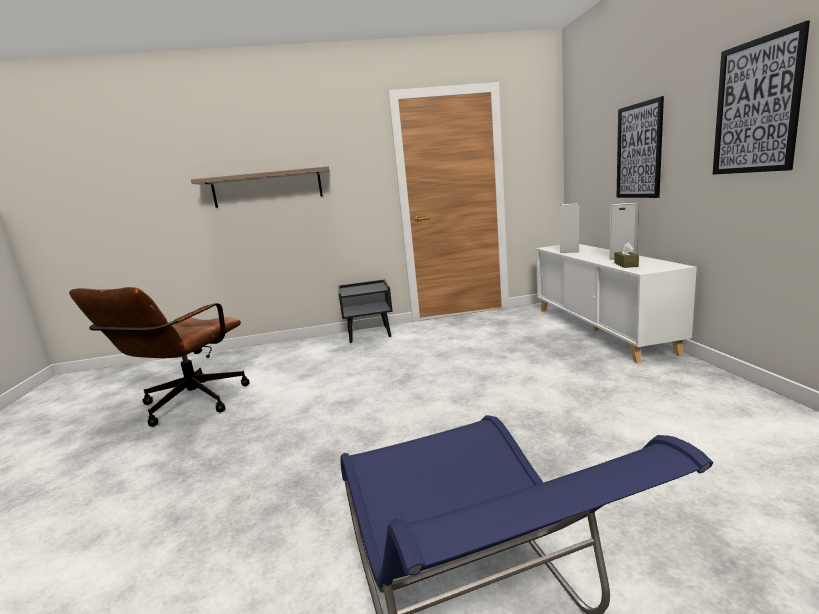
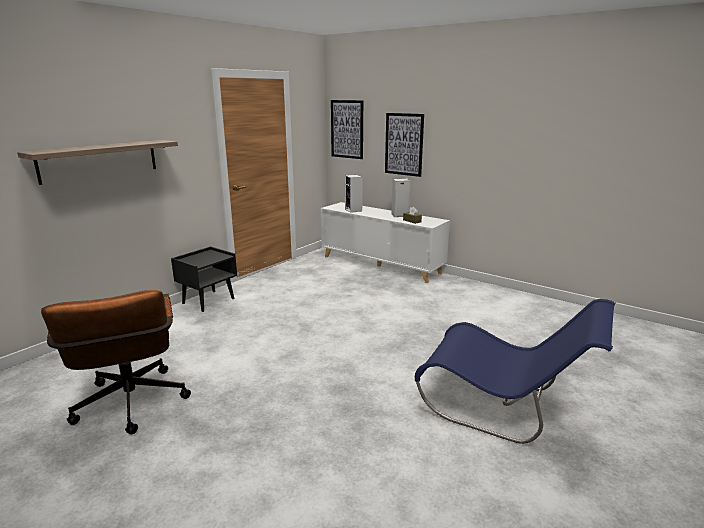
camera: 45 degrees left, 5 degrees up
(756, 107) = (485, 136): picture -> picture (347, 129)

